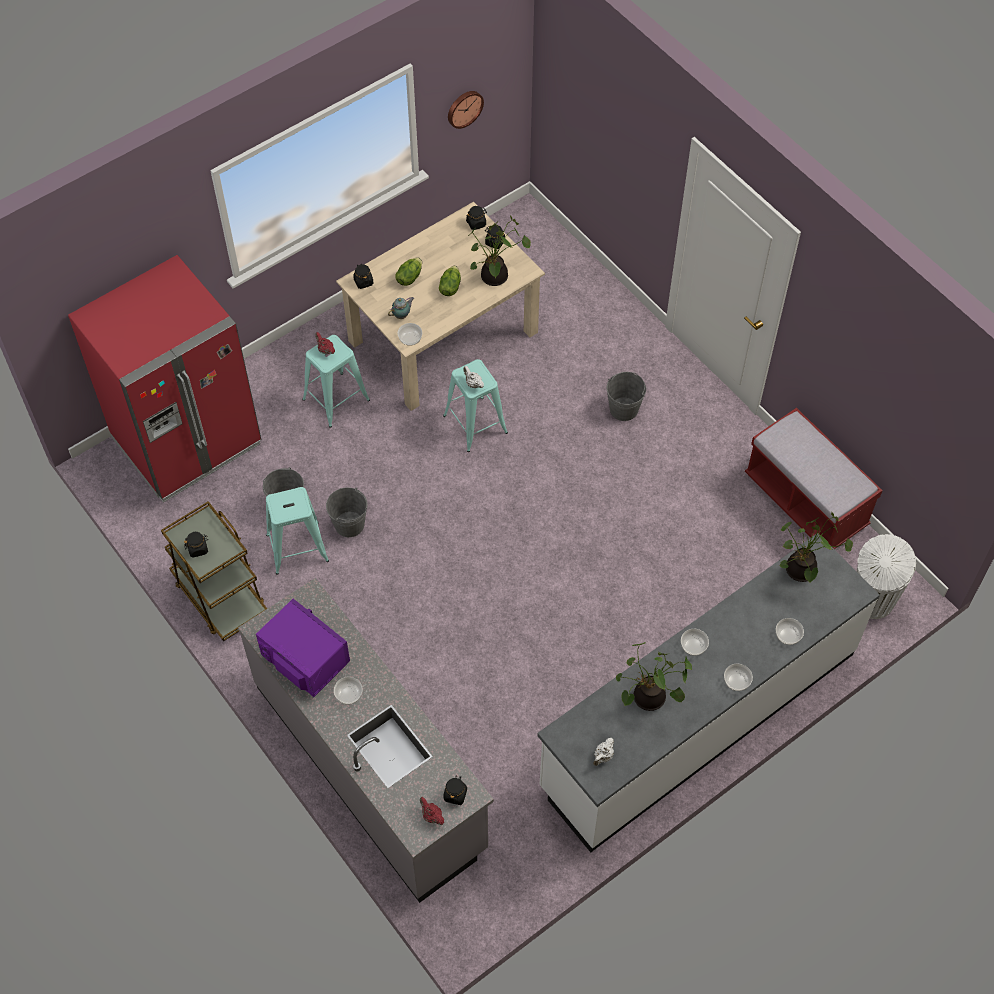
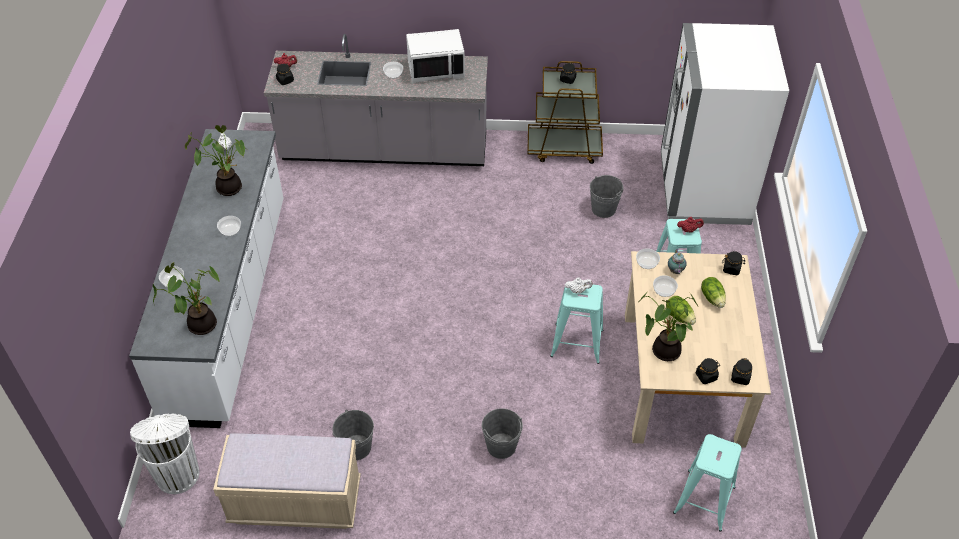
camera: 130 degrees right, 10 degrees down
(187, 442) = (703, 190): red fridge -> white fridge
(297, 548) = (565, 196): turquoise stool -> turquoise stool (704, 500)
(304, 659) = (436, 69): purple microwave -> white microwave
(349, 524) = (558, 229): grey bucket -> grey bucket (356, 447)
(464, 108) = (847, 359): wall clock -> none
(736, 681) = (183, 233): bowl -> bowl (664, 290)
(805, 501) = (295, 502): red bench -> beige bench

